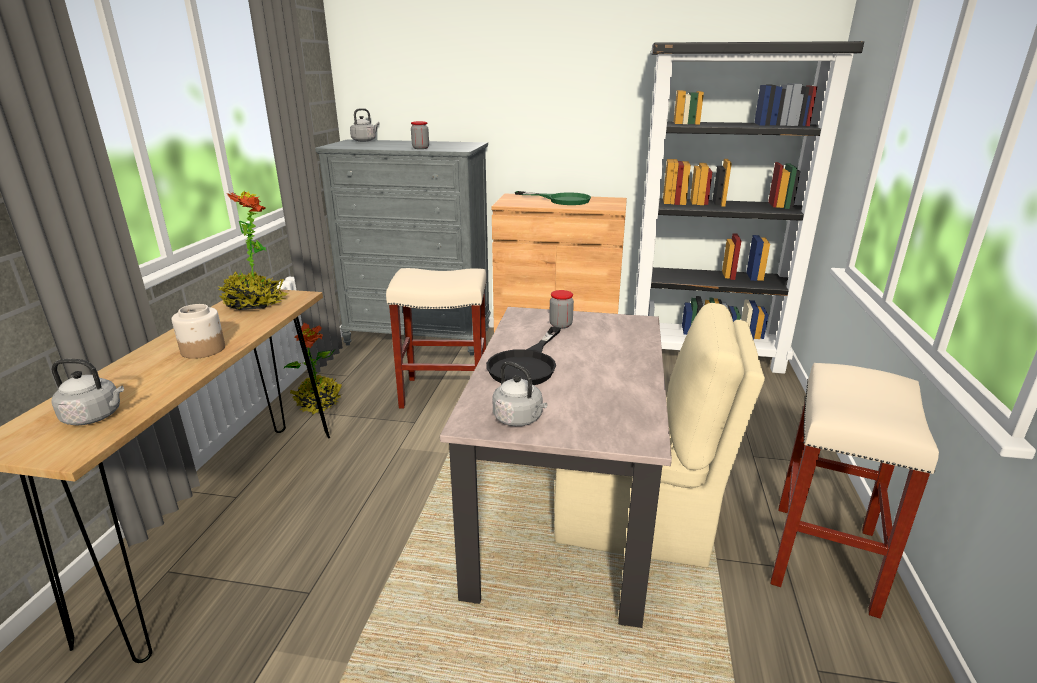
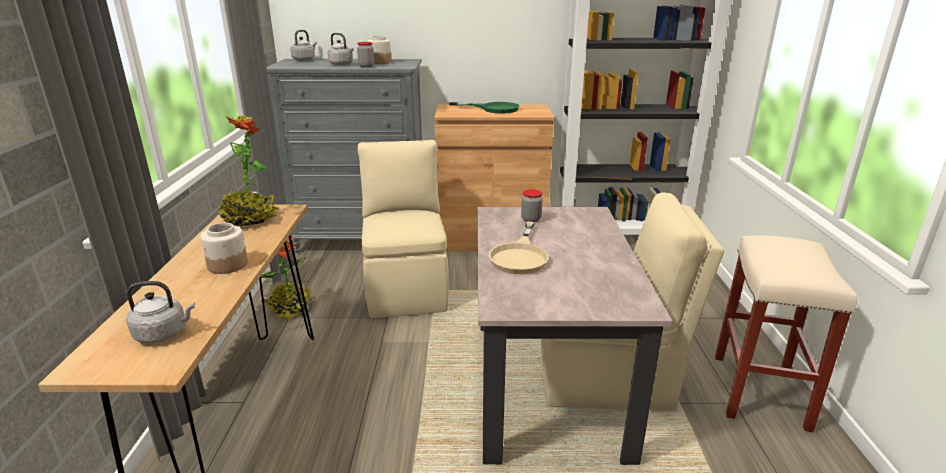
camera: 10 degrees left, 0 degrees up
(439, 145) = (379, 62): none -> jar
(446, 392) = (406, 288): beige stool -> beige chair
(519, 419) = (538, 301): grey kettle -> grey kettle (342, 64)
(526, 365) = (520, 256): black frying pan -> beige frying pan

